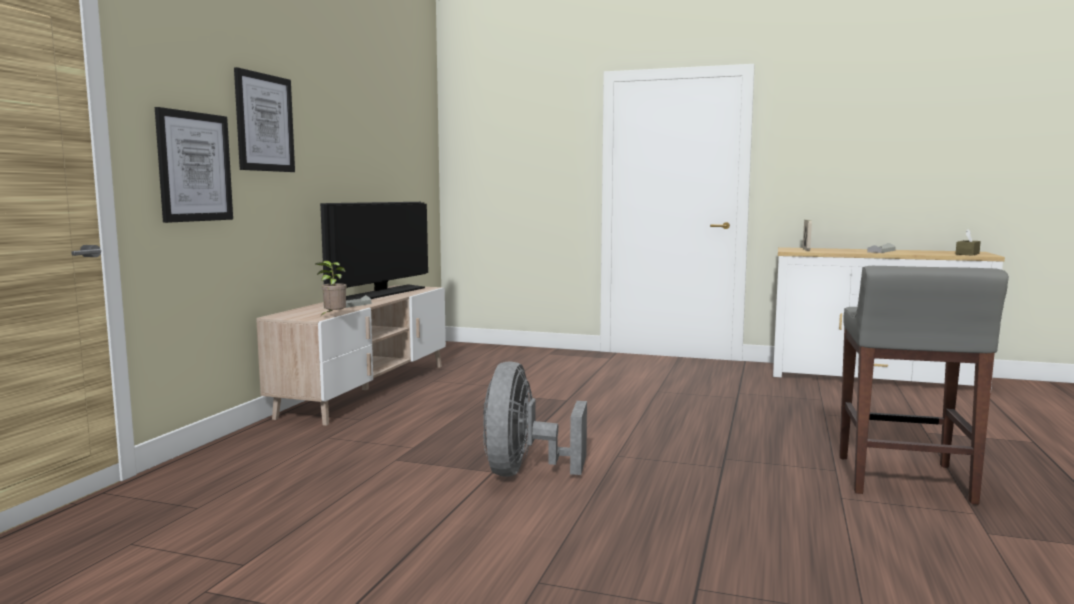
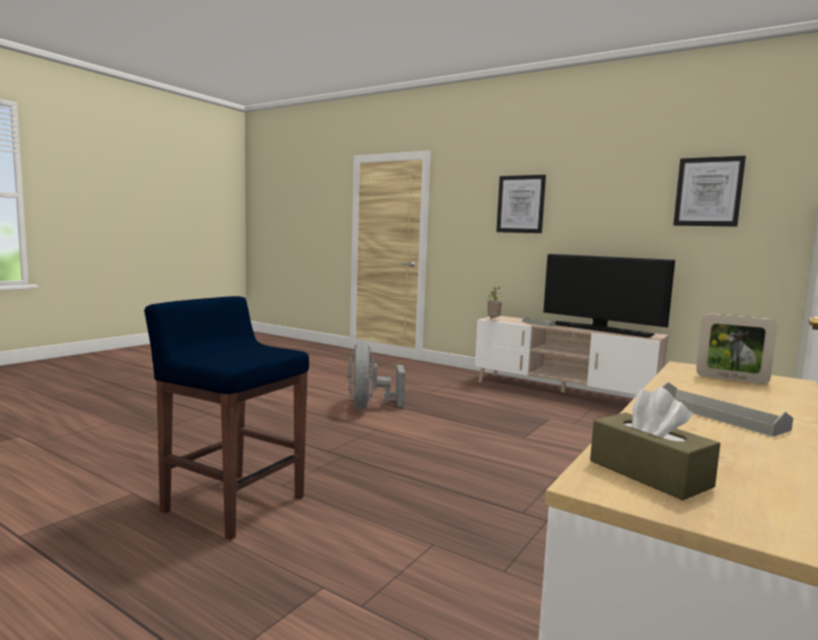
camera: 105 degrees right, 0 degrees up
(194, 167) = (467, 231): picture -> picture (708, 192)
(524, 472) = (369, 407): grey fan -> grey fan turned 120 degrees counterclockwise
(903, 480) = (232, 503): grey stool -> blue stool

